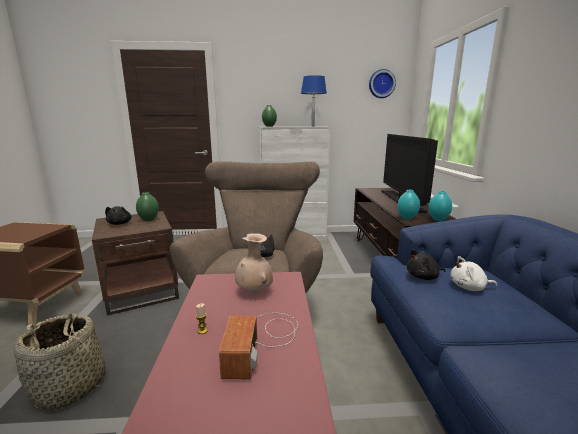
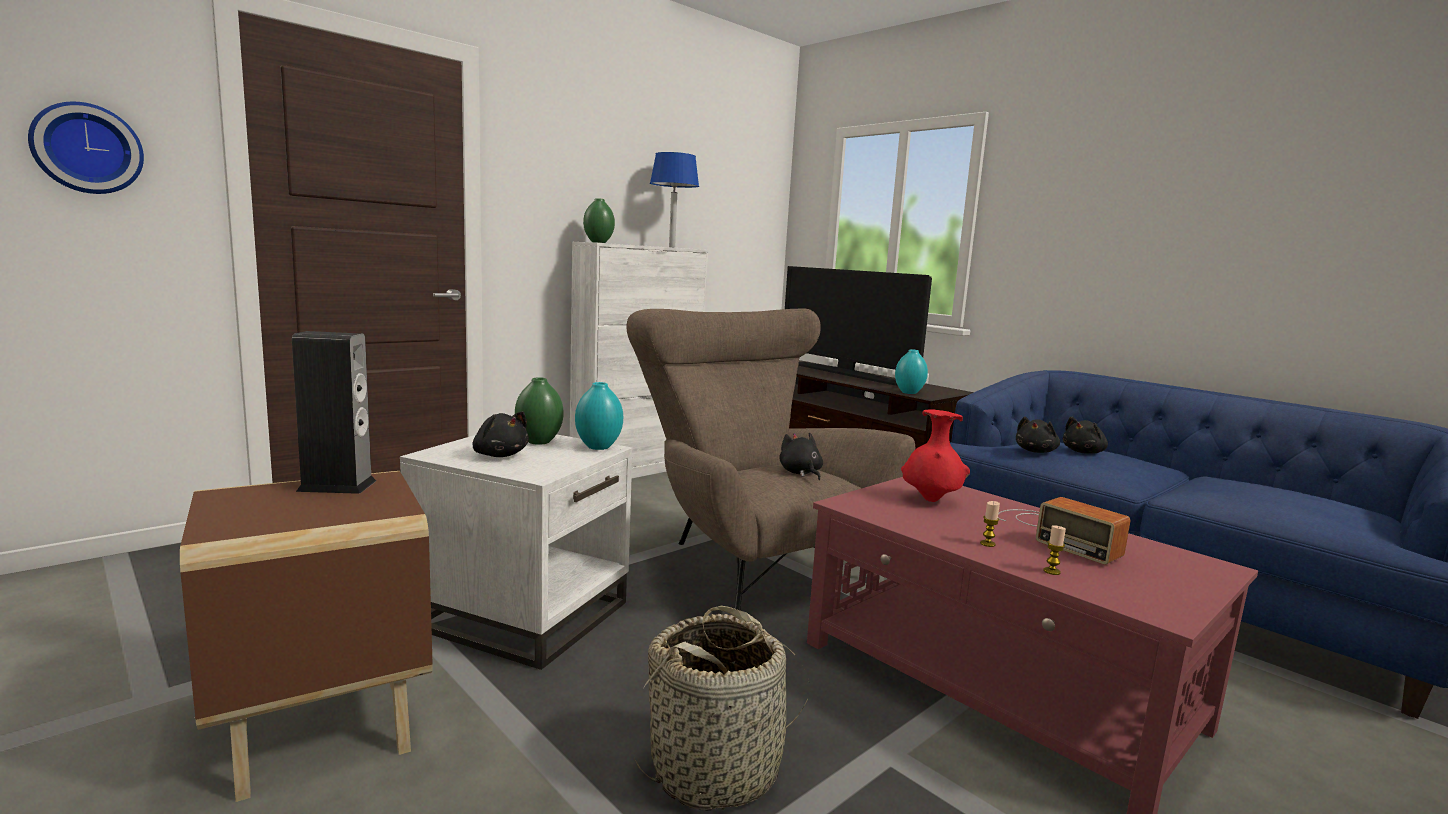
camera: 40 degrees left, 5 degrees down
(40, 227) = (337, 486): none -> speaker
(143, 290) = (523, 613): brown side table -> white side table
(180, 366) = (1051, 571): none -> candle
(254, 291) = (930, 500): beige vase -> red vase
(381, 84) = (753, 180): wall clock -> wall clock (87, 149)
(438, 219) = (941, 391): turquoise vase -> turquoise vase (599, 447)
(469, 287) = (1084, 452): white plush toy -> black plush toy

